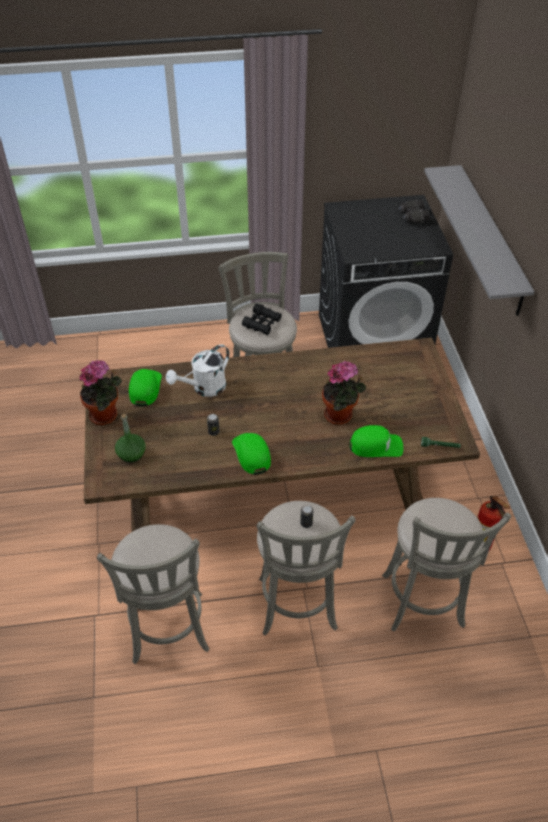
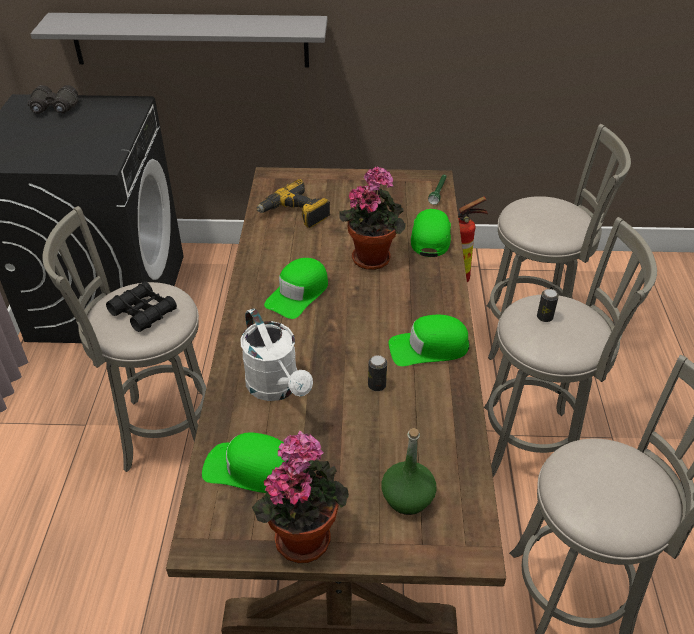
camera: 80 degrees left, 5 degrees down
(289, 384) = (298, 294): none -> green cap
(378, 368) = (295, 214): none -> power drill

